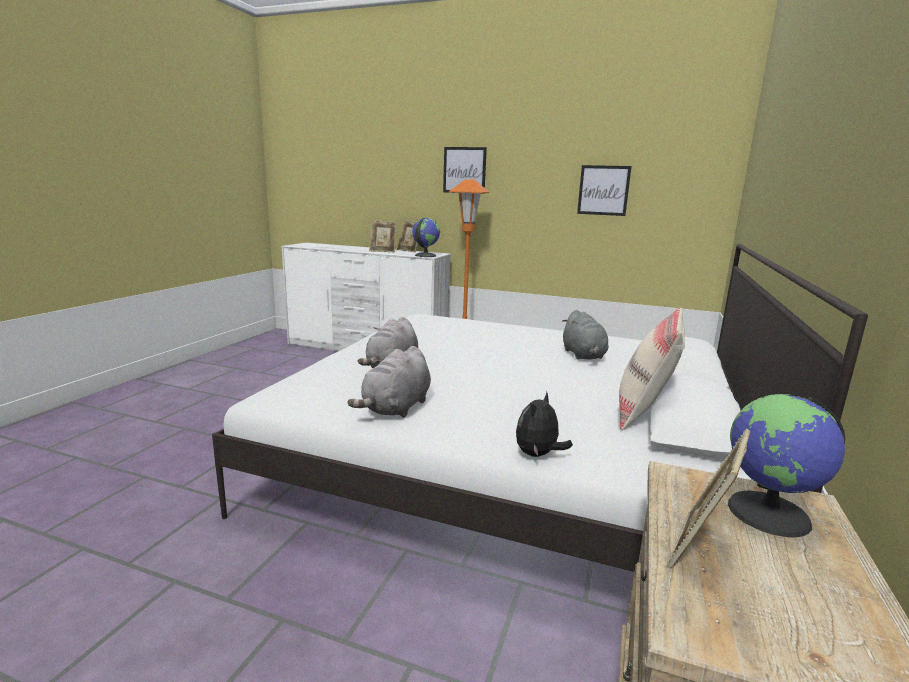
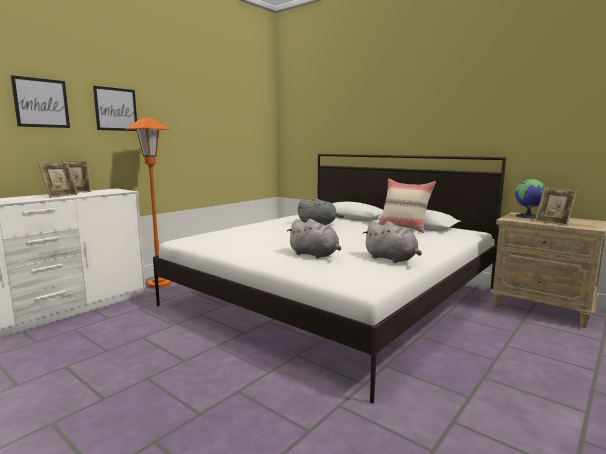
camera: 70 degrees left, 5 degrees down
(425, 255) = (118, 191): globe -> none
(538, 455) = (450, 245): plush toy -> none
(603, 190) = (218, 128): picture -> picture (41, 103)

